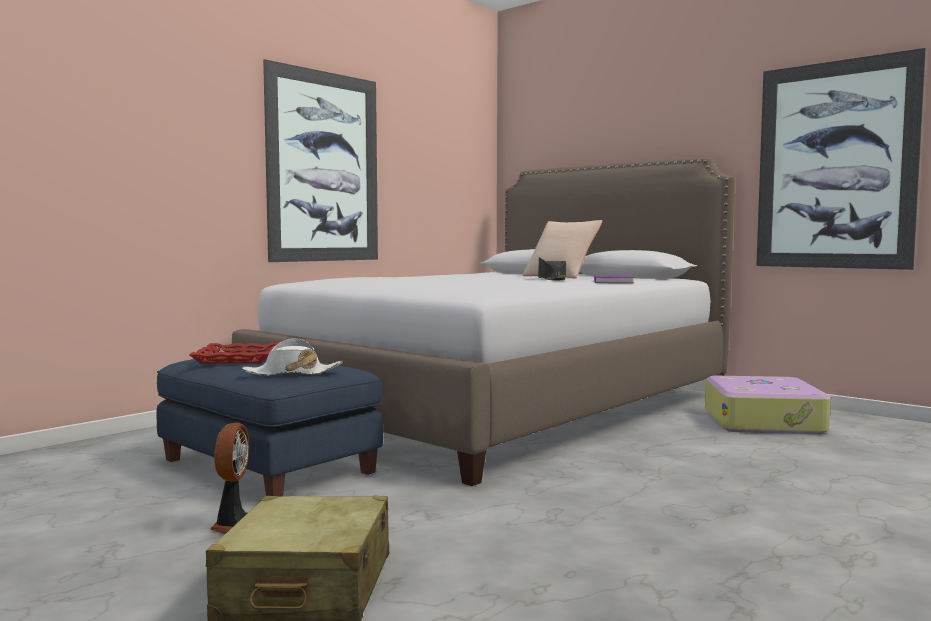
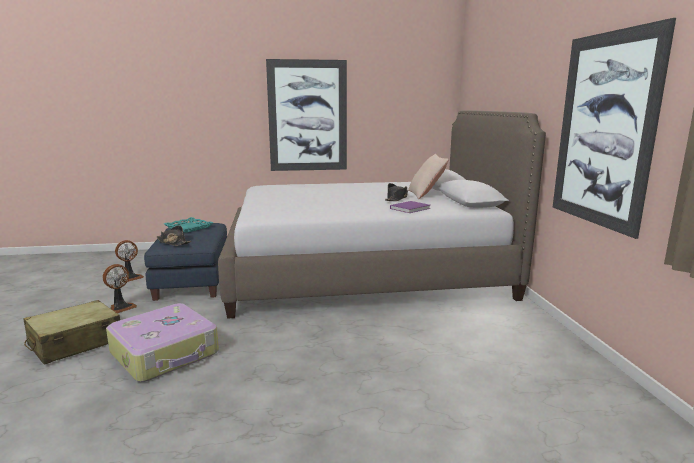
camera: 40 degrees right, 10 degrees up
(115, 491) = (130, 278): none -> fan
(237, 359) = (188, 228): red tray -> turquoise tray
(292, 373) = (173, 242): white hat -> black hat
(764, 421) = (489, 330): suitcase -> suitcase (166, 353)

